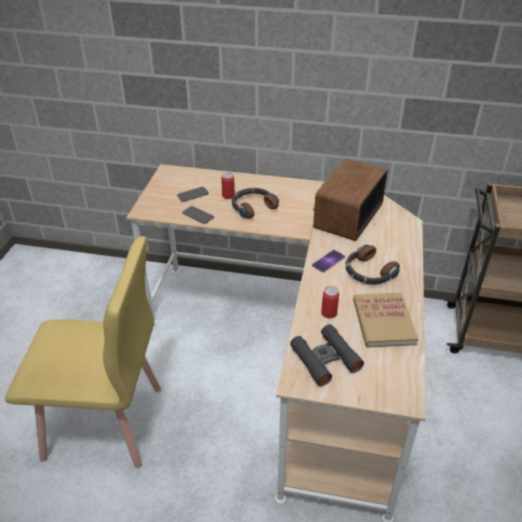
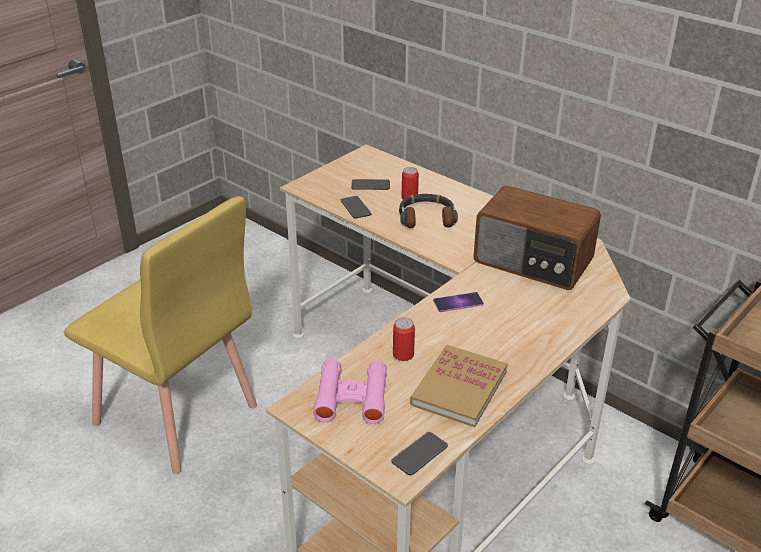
camera: 30 degrees right, 5 degrees down
(325, 359) = (351, 397): black binoculars -> pink binoculars
(347, 215) = (533, 262): radio -> radio turned 120 degrees counterclockwise
(368, 272) = (496, 330): headphones -> none
(403, 379) = (419, 454): none -> phone

